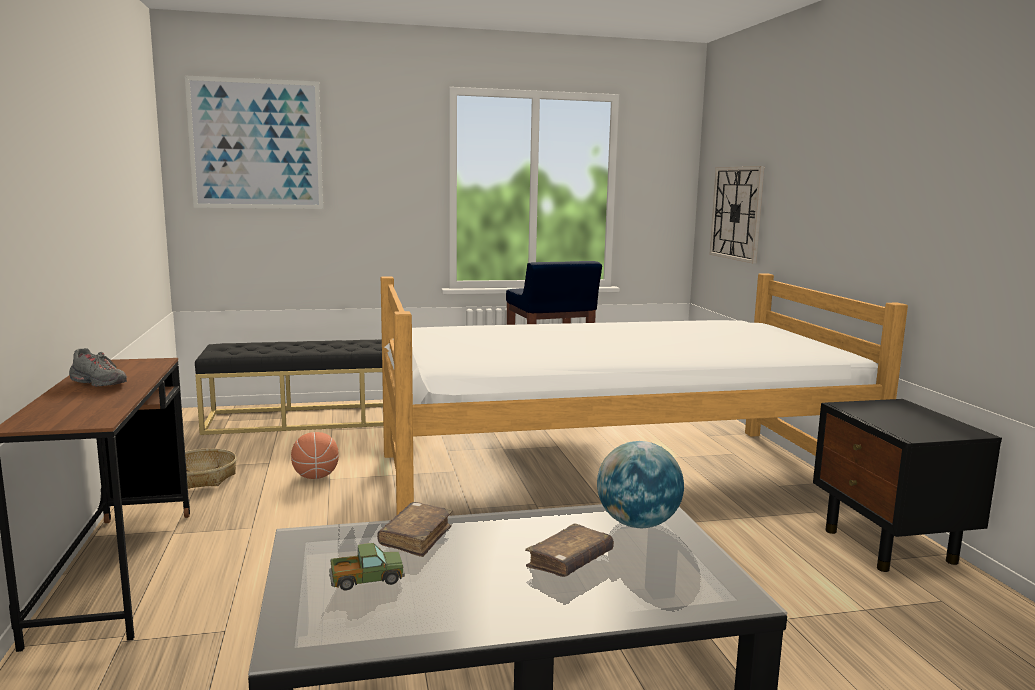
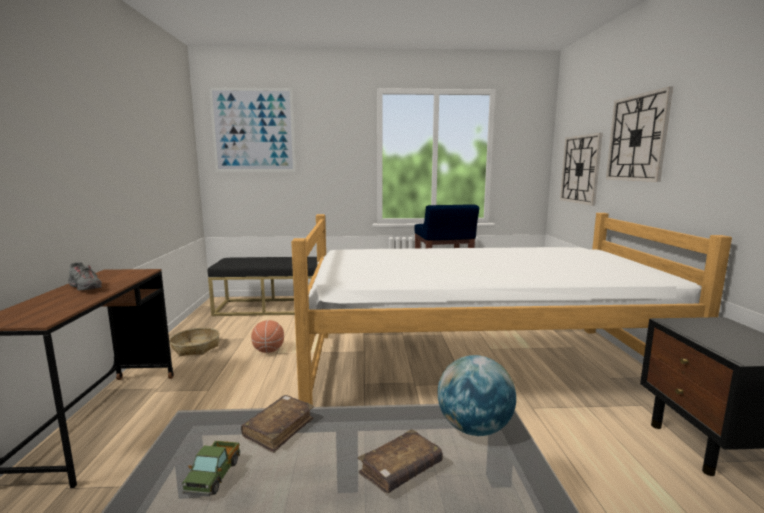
camera: 10 degrees right, 0 degrees up
(366, 580) = (214, 476): toy truck -> toy truck turned 105 degrees clockwise
(806, 178) = (637, 138): none -> wall clock

